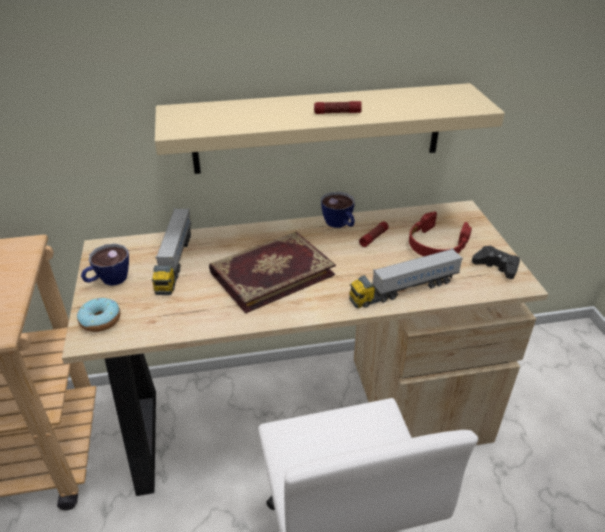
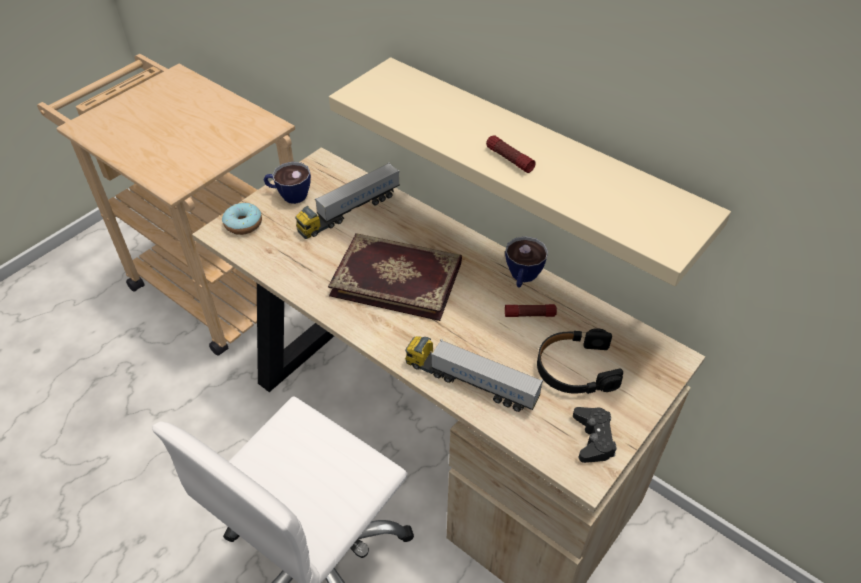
camera: 50 degrees right, 10 degrees up
(436, 244) = (575, 369): red headphones -> black headphones

